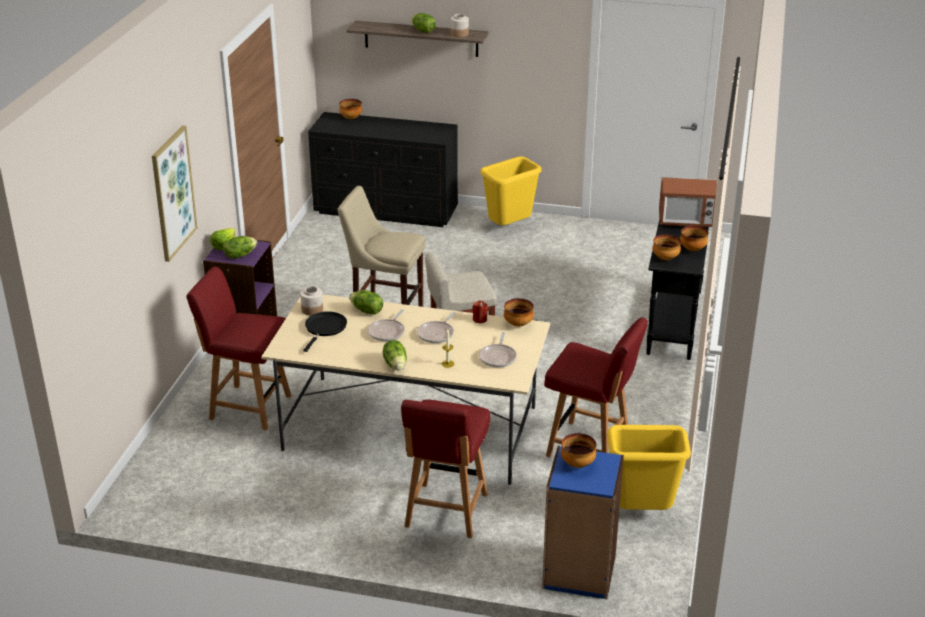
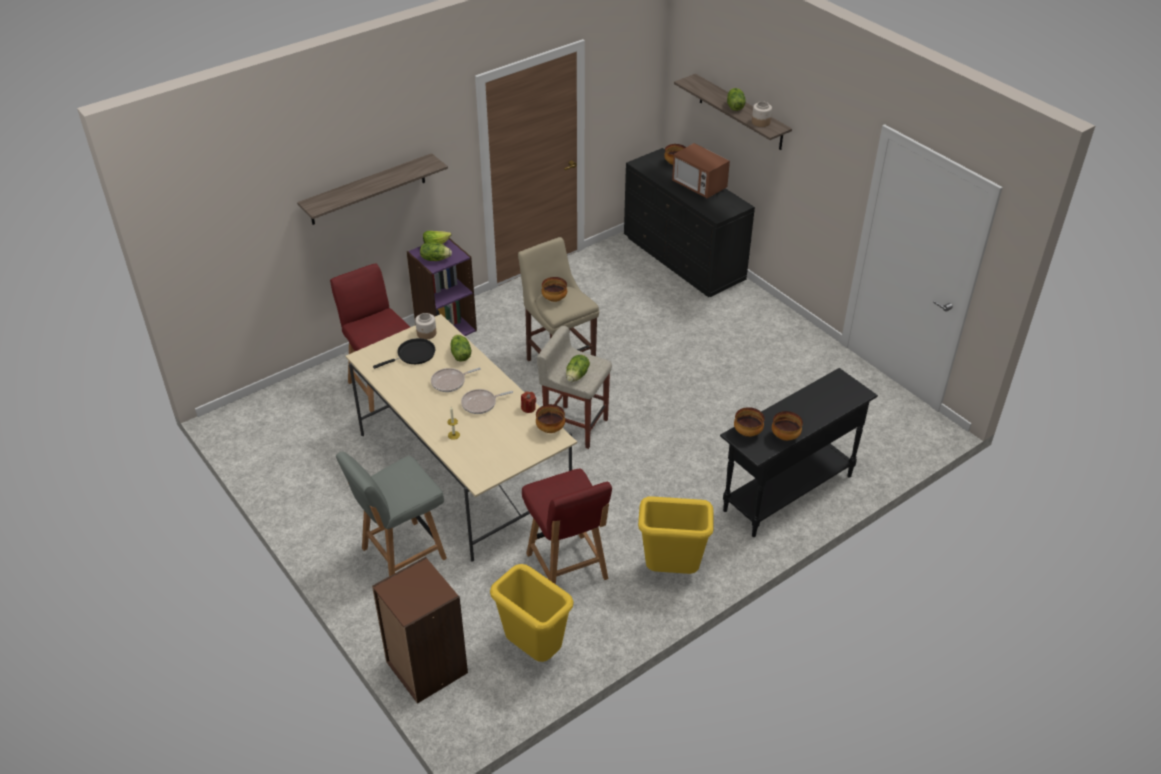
camera: 40 degrees right, 10 degrees up
(173, 193) = (368, 189): picture -> shelf
(396, 365) = (419, 414): lettuce -> lettuce (577, 376)
(445, 512) = (401, 554): red chair -> grey chair
(498, 357) = (496, 451): frying pan -> none
(509, 228) = (762, 325): yellow trash can -> yellow trash can (671, 571)
(577, 464) = (417, 582): bowl -> bowl (554, 299)
(579, 573) = (426, 667): blue bookcase -> brown bookcase
(686, 221) = (821, 404): microwave -> microwave (699, 186)

